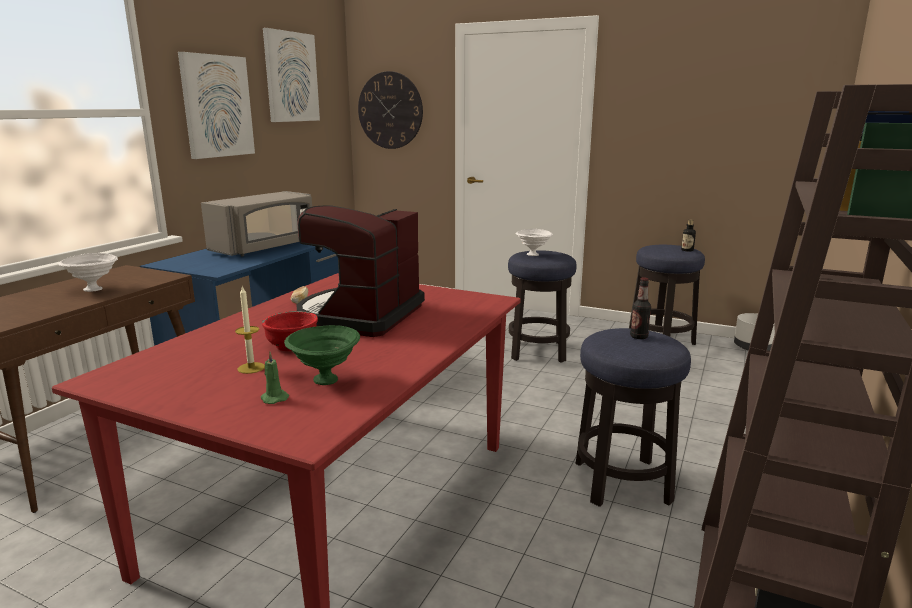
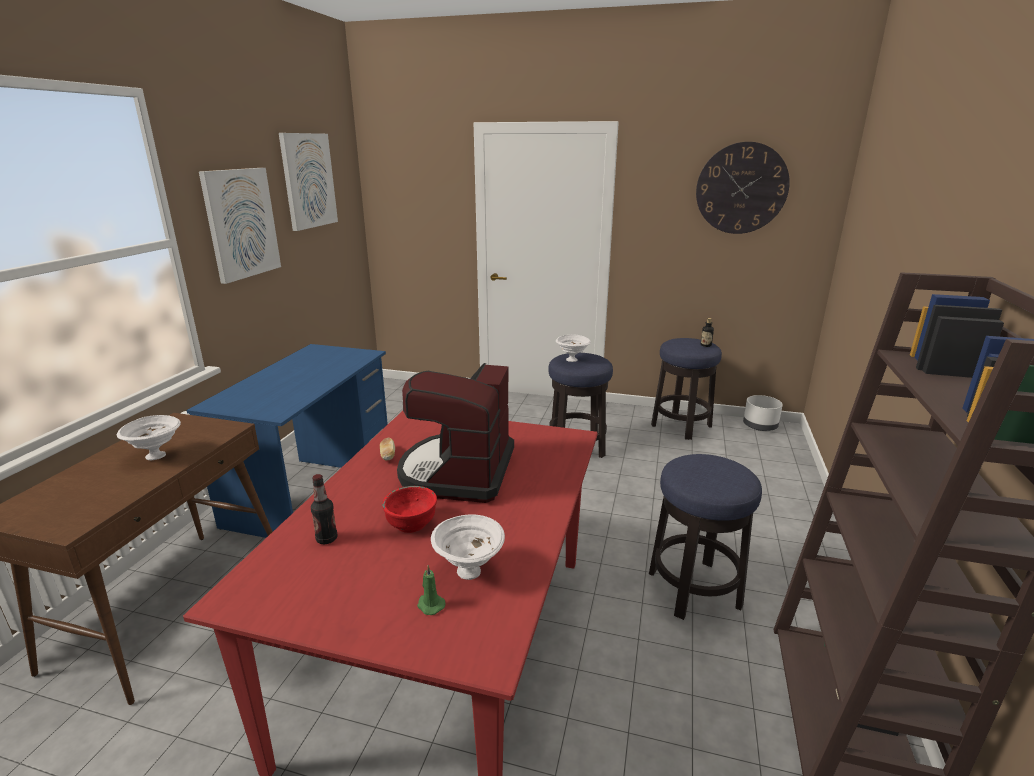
camera: 10 degrees left, 5 degrees up
(251, 368) = (385, 562): candle -> none
(265, 248) = (311, 373): grey microwave -> none
(326, 381) = (470, 573): green bowl -> white bowl
(390, 110) = (407, 207): wall clock -> wall clock (741, 188)
(638, 337) = (712, 466): bottle -> bottle (327, 539)

